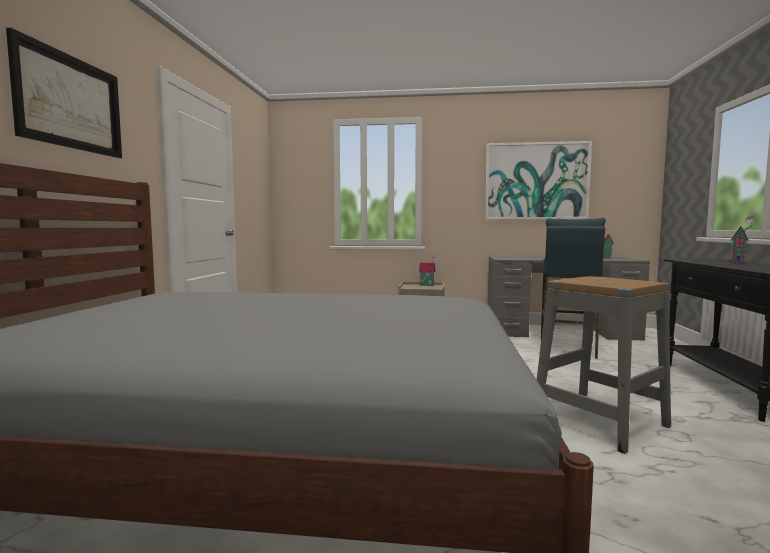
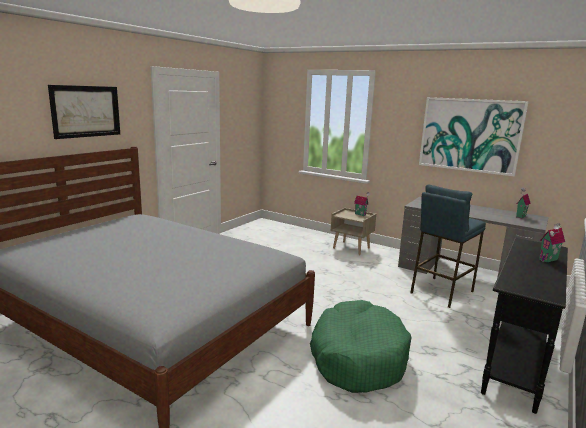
camera: 25 degrees right, 10 degrees up
(600, 421) = (357, 357): grey stool -> green dog bed

